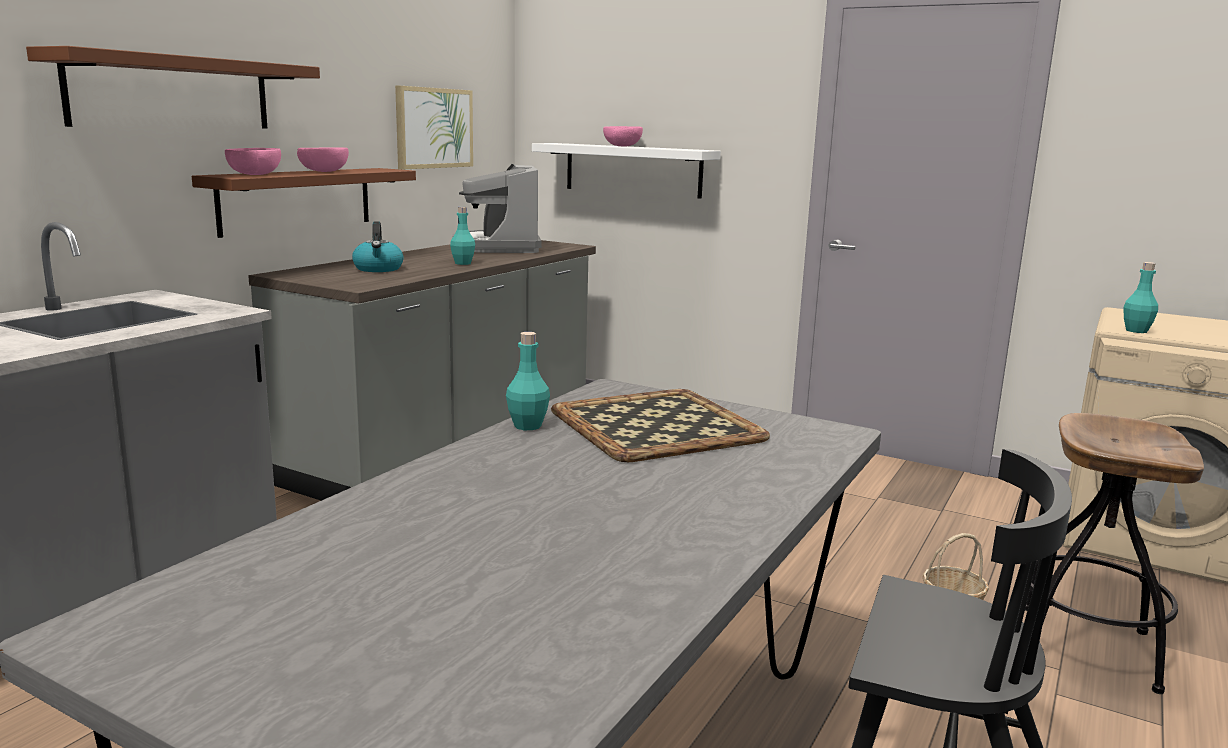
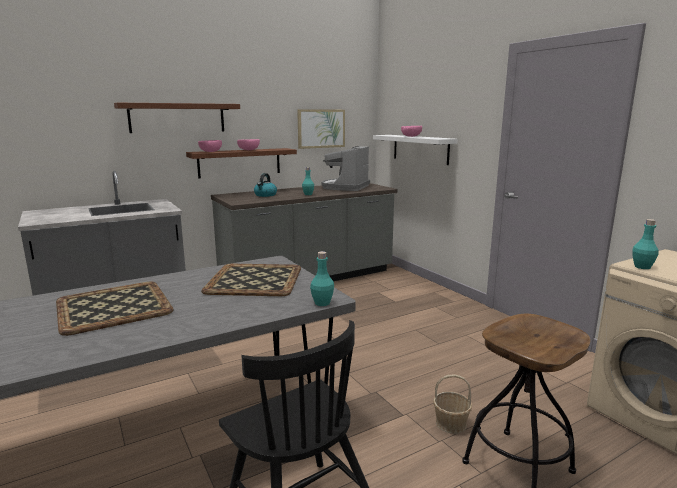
camera: 30 degrees right, 0 degrees up
(504, 515) = (114, 306): none -> tray
(527, 426) = (203, 272): turquoise bottle -> turquoise bottle (322, 303)

